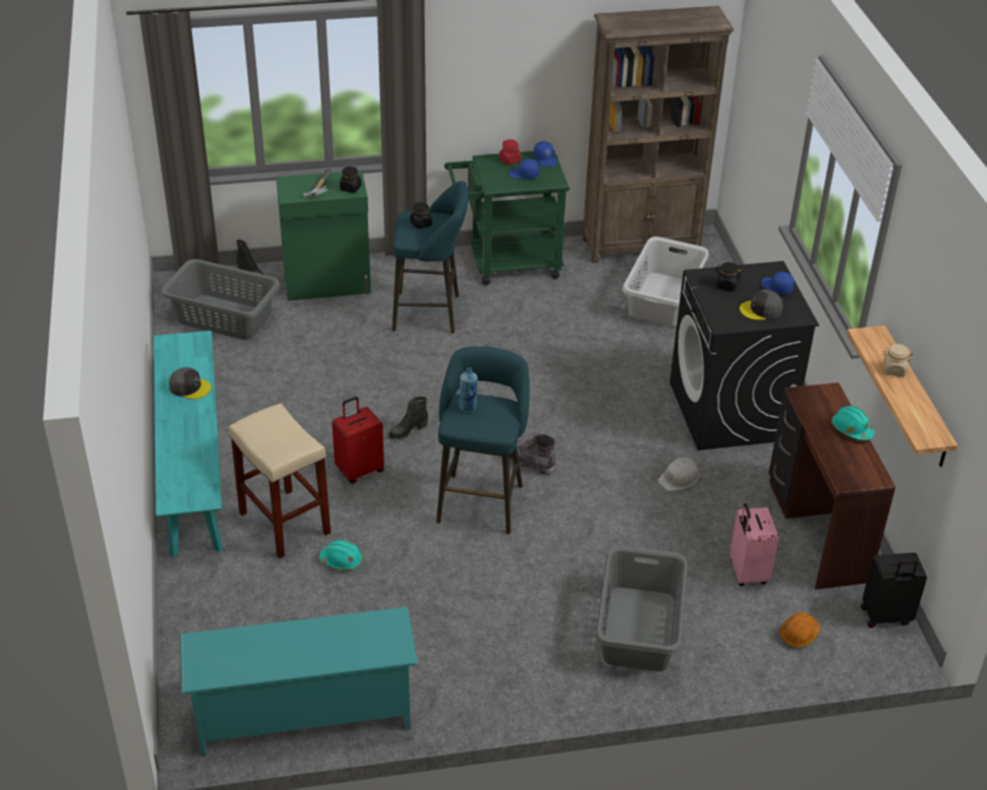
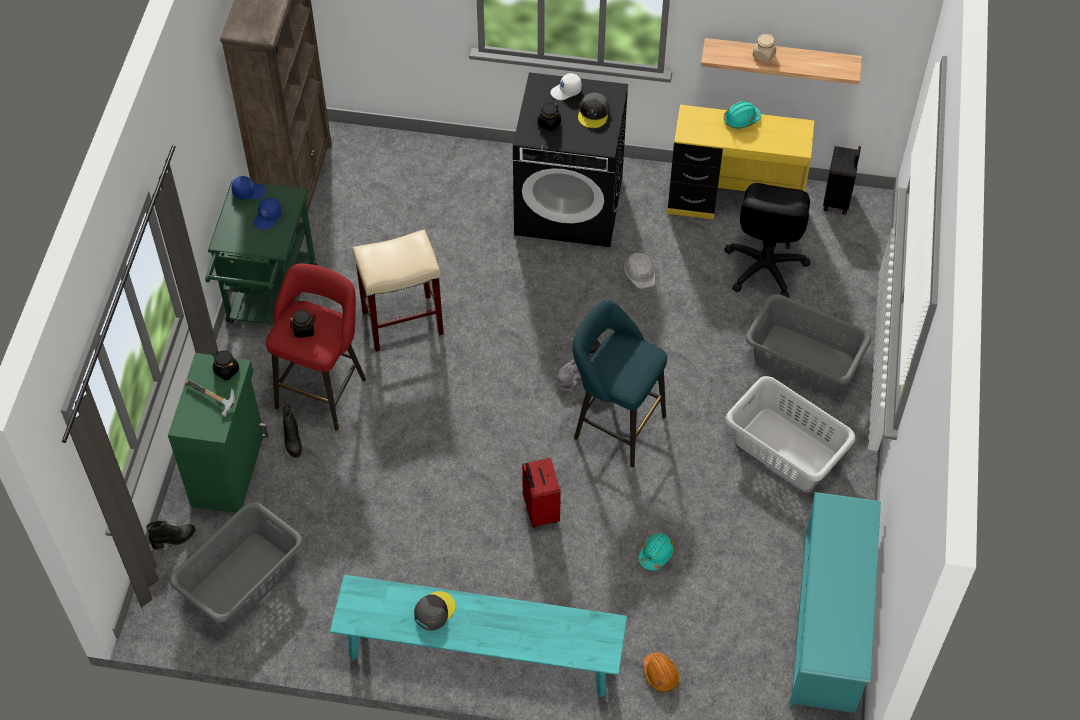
camera: 70 degrees left, 15 degrees up
(286, 523) = (591, 589): beige stool -> beige stool (403, 321)
(408, 431) = (499, 457): black boot -> black boot (292, 441)
(431, 313) = (323, 389): turquoise stool -> red stool
(468, 407) = (614, 370): blue bottle -> none
(509, 160) = (235, 221): red jar -> none
(663, 299) = (390, 196): grey laundry basket -> grey laundry basket (785, 448)
(746, 572) = (764, 267): pink suitcase -> black office chair
(776, 287) = (566, 91): blue cap -> white cap
(799, 635) = (839, 260): orange hard hat -> orange hard hat (660, 674)
(815, 531) = (734, 206): brown desk -> yellow desk

